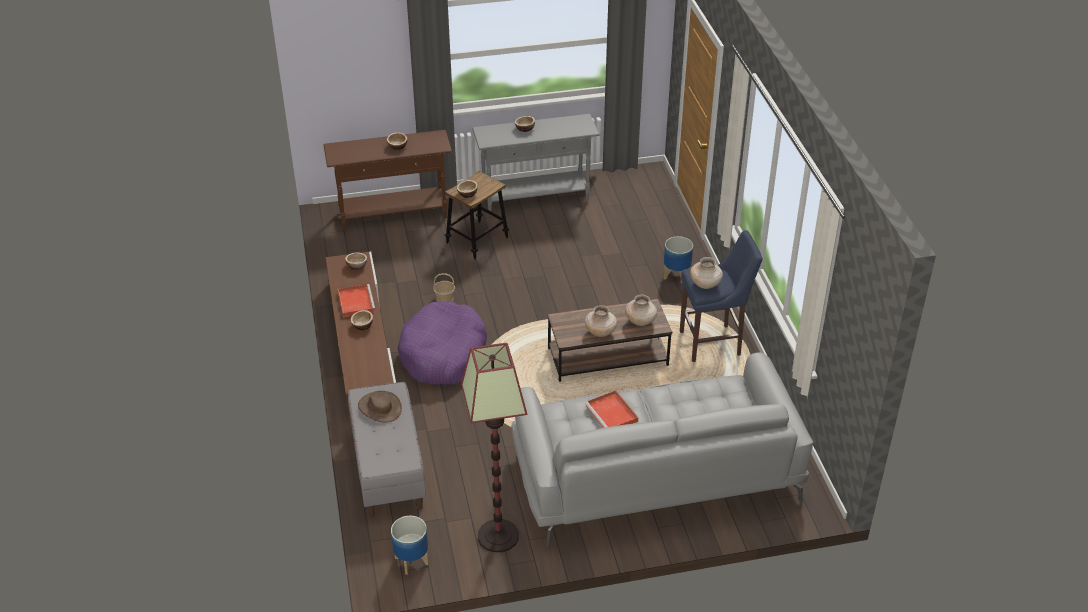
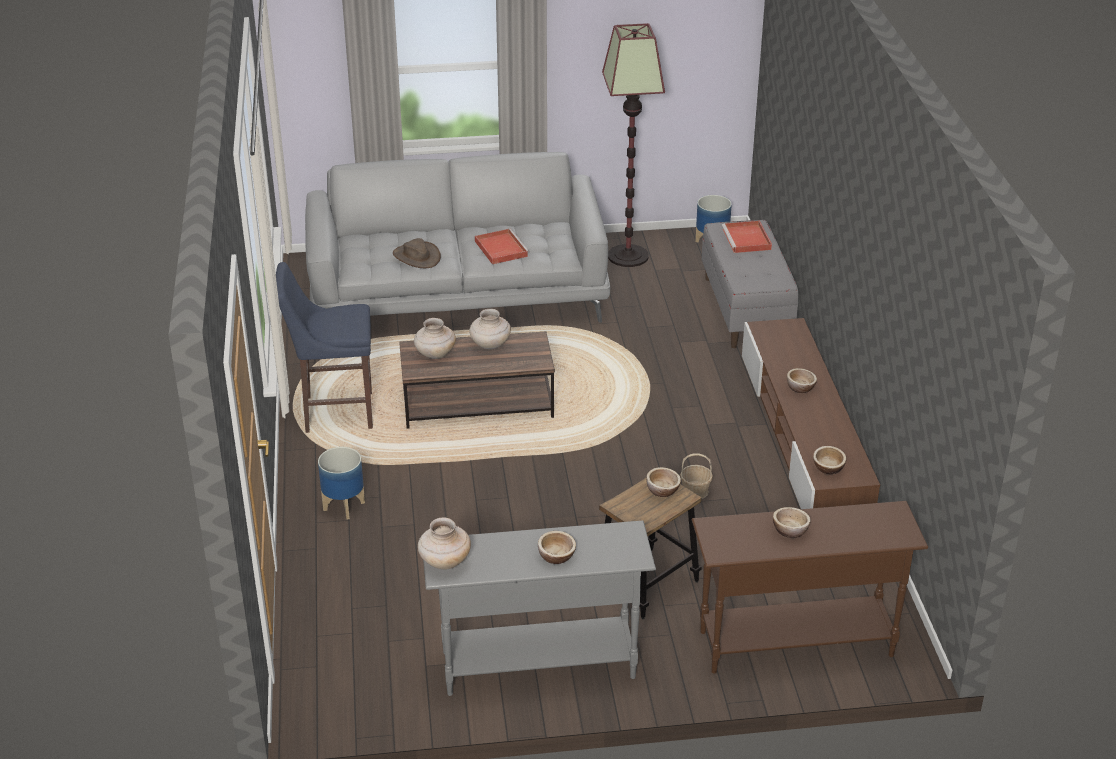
camera: 175 degrees left, 5 degrees down
(355, 302) = (817, 417): red tray -> red tray (747, 240)
(380, 408) = (757, 270): brown hat -> brown hat (416, 256)
(443, 354) = (692, 418): purple dog bed -> none
(705, 284) = (348, 314): beige vase -> beige vase (444, 562)

